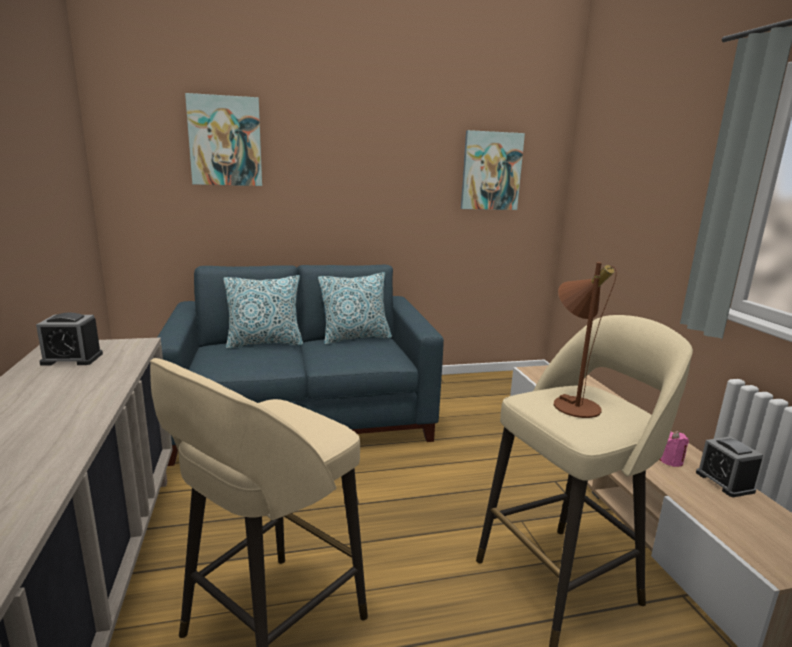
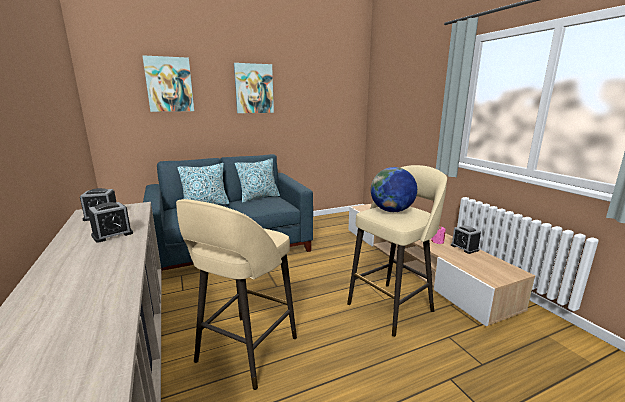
camera: 10 degrees left, 0 degrees up
(67, 398) = (112, 234): none -> alarm clock
(491, 171) = (326, 98): picture -> picture (254, 88)
(572, 403) = (392, 211): brown table lamp -> globe

